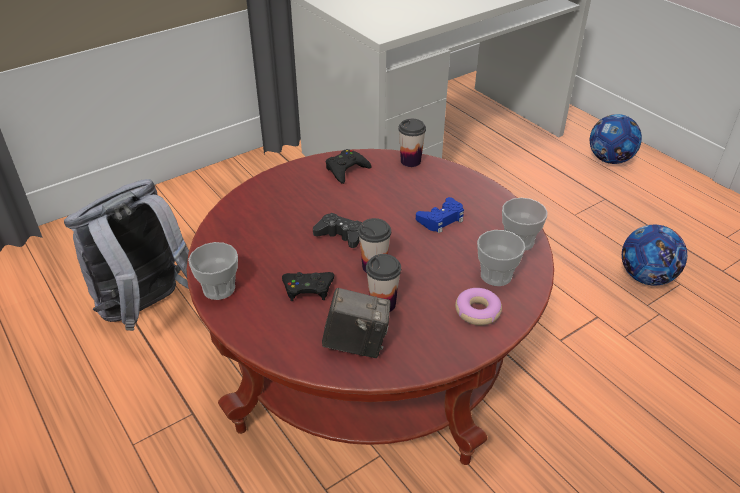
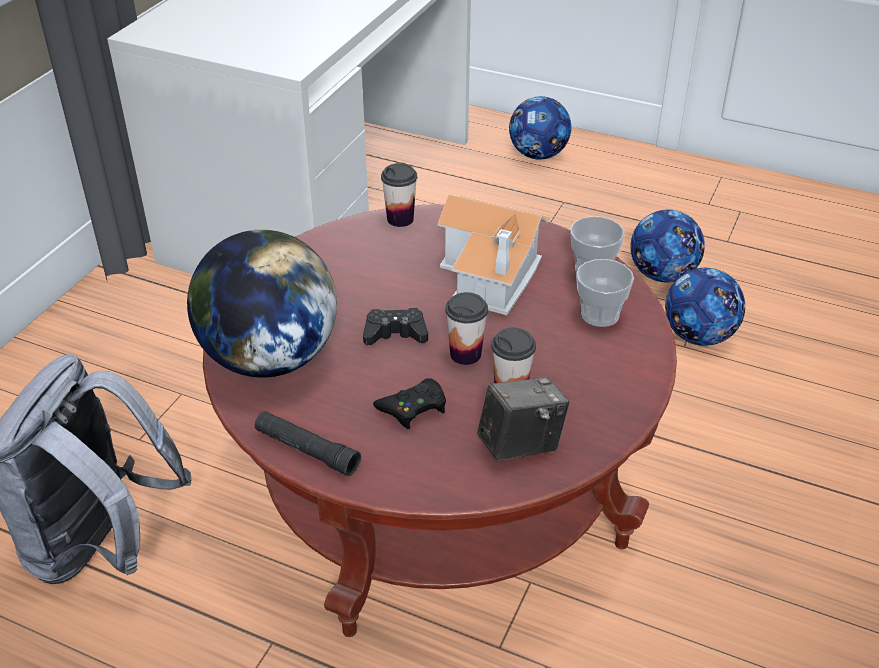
camera: 30 degrees left, 0 degrees up
(219, 288) = (307, 450): cup -> black flashlight
(249, 222) = (269, 358): none -> globe
(346, 170) = (332, 254): black game controller -> none
(441, 219) = (492, 275): blue game controller -> toy house
(477, 311) = (613, 359): donut -> none
(642, 333) = (698, 336): none -> football

